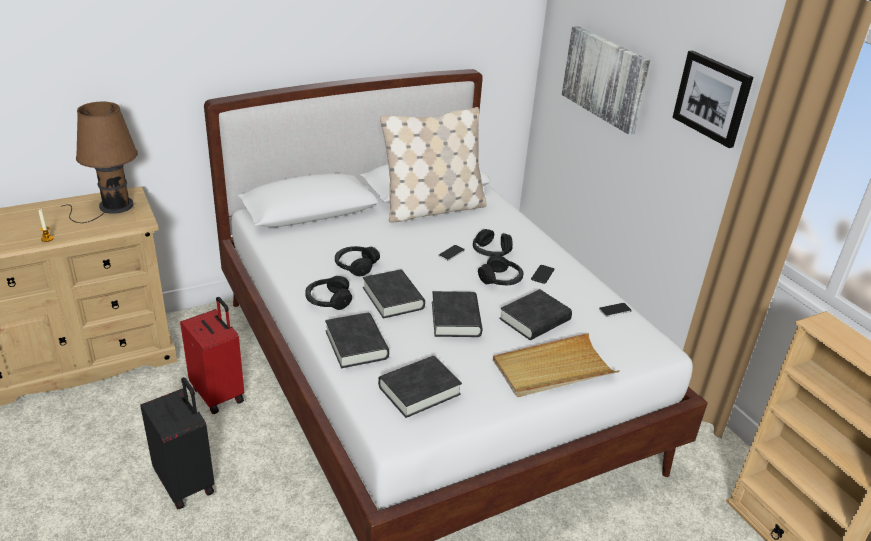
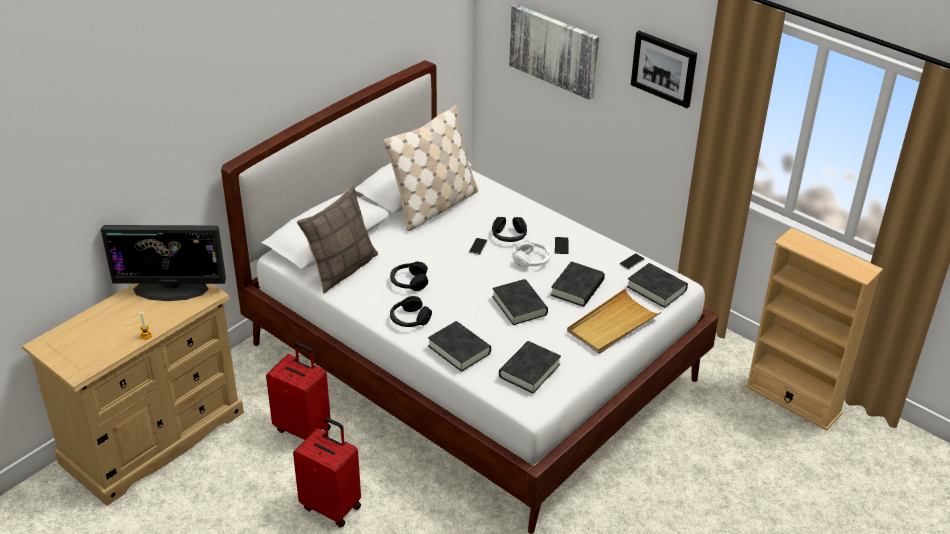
camera: 20 degrees left, 5 degrees up
(112, 207) = (171, 288): brown table lamp -> monitor
(186, 483) = (332, 506): black suitcase -> red suitcase
(299, 238) = (341, 269): none -> pillow
(393, 298) = (459, 302): black book -> black book (656, 289)
(501, 279) = (532, 260): black headphones -> white headphones

